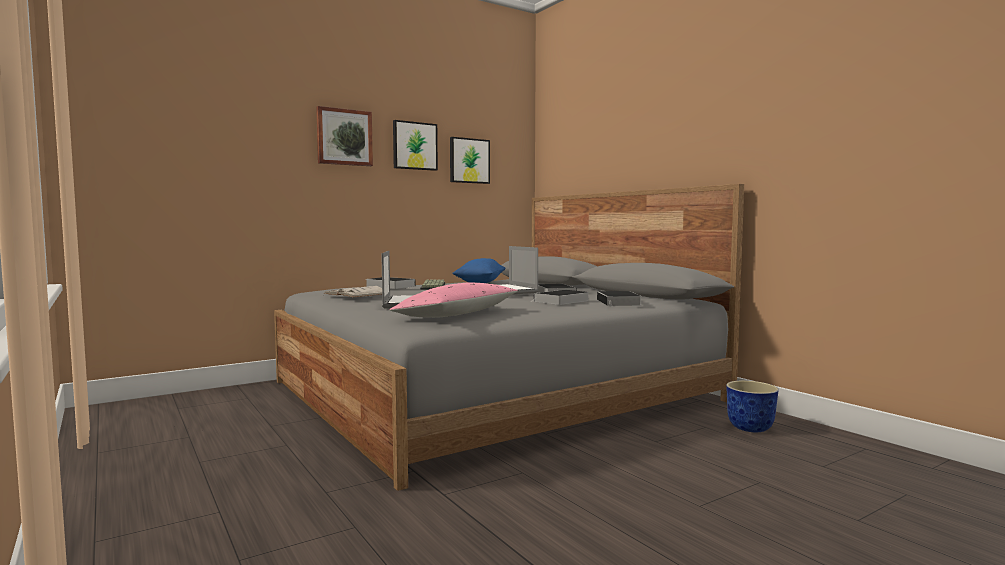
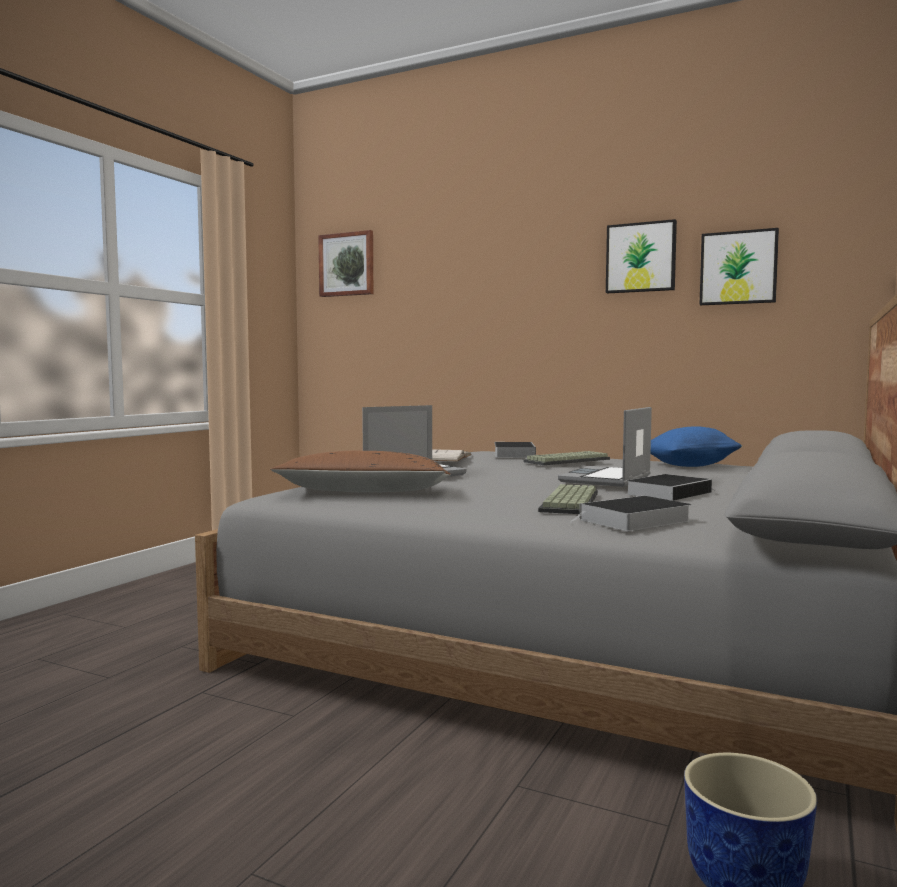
camera: 60 degrees right, 0 degrees up
(344, 137) = (541, 260): picture -> picture (347, 264)
(457, 315) = (365, 492): pink pillow -> brown pillow
(561, 301) = (572, 502): book -> keyboard

